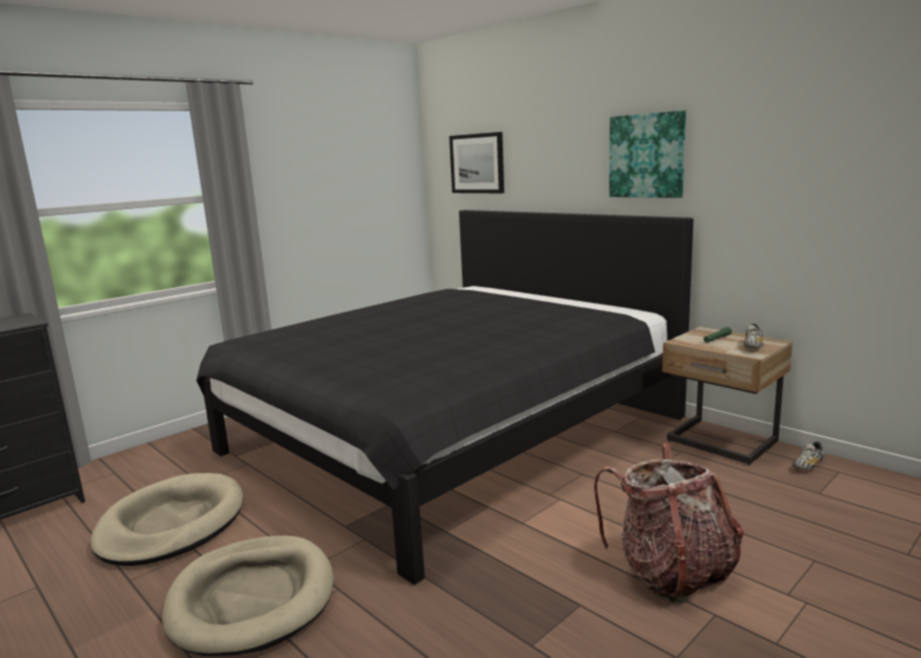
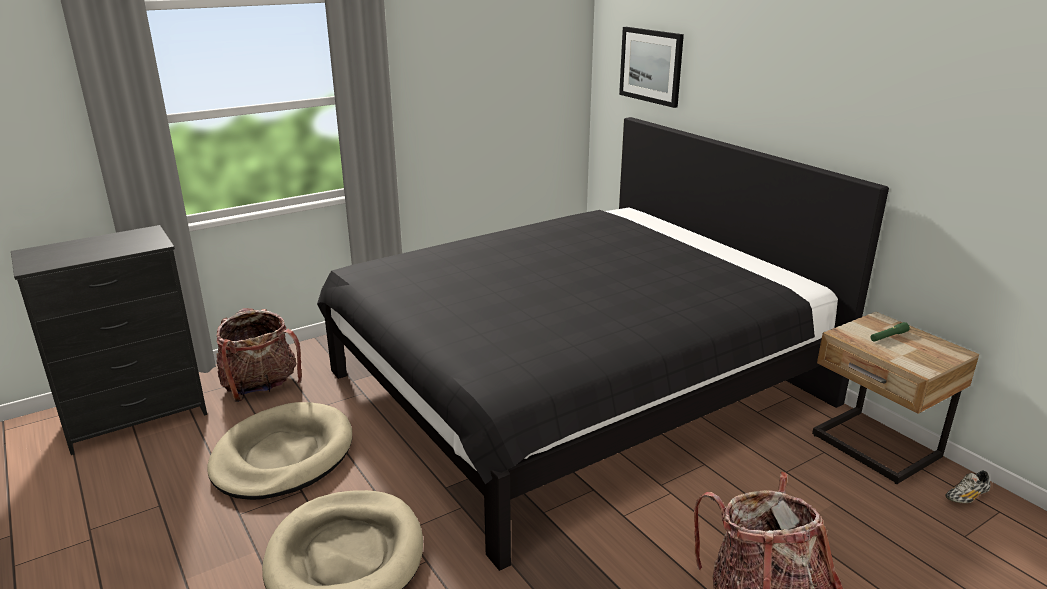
camera: 10 degrees right, 10 degrees up
(141, 473) = (261, 387): none -> backpack
(647, 156) = (847, 100): picture -> none
(753, 346) = (927, 356): shoe -> none

